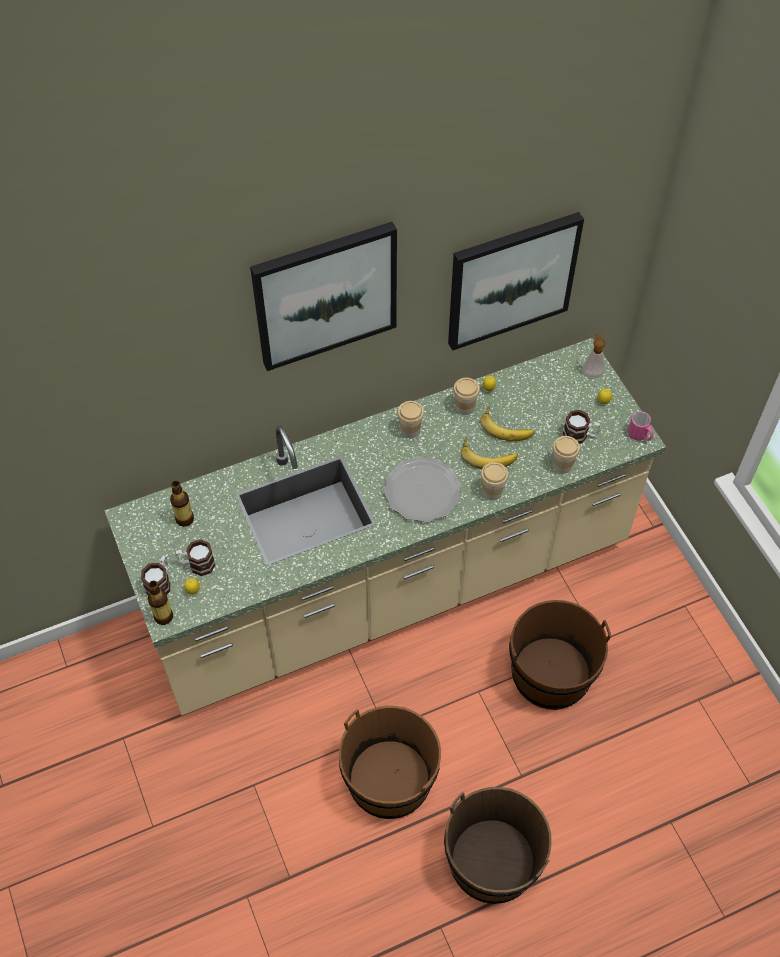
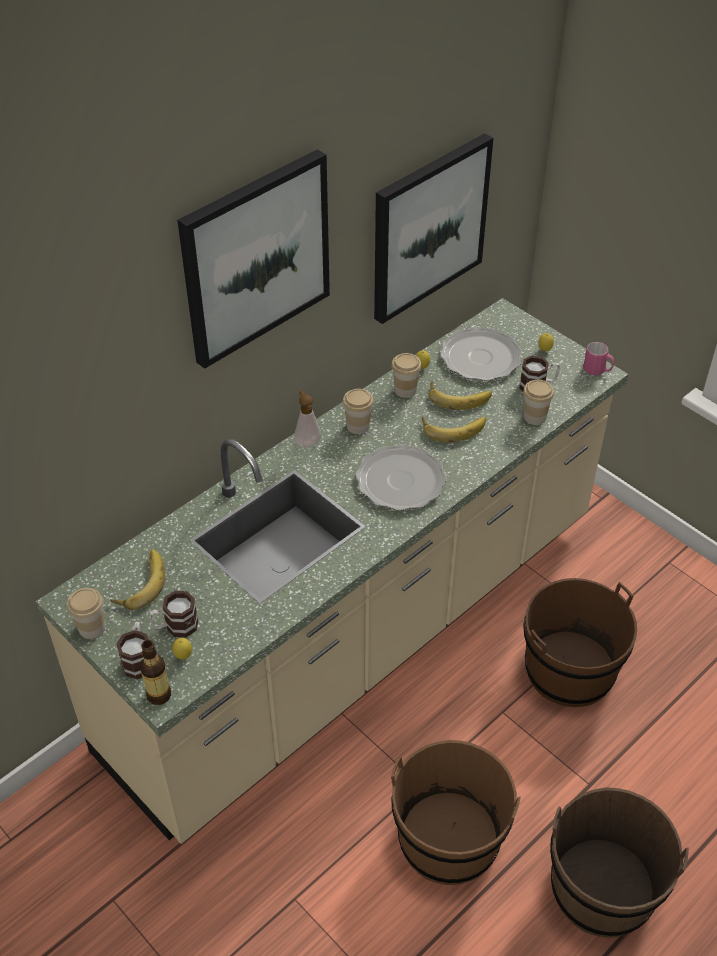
camera: 20 degrees left, 10 degrees down
(185, 519) = (140, 583): bottle -> banana
(492, 491) = (475, 460): cup -> cup (91, 628)
(543, 393) = (480, 358): none -> plate
(592, 373) = (519, 328): soap dispenser -> soap dispenser (307, 442)

